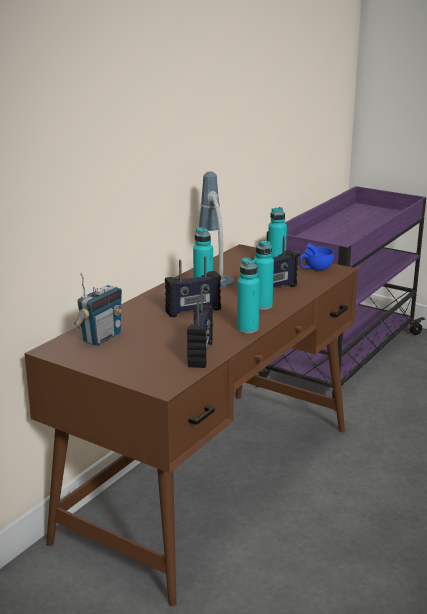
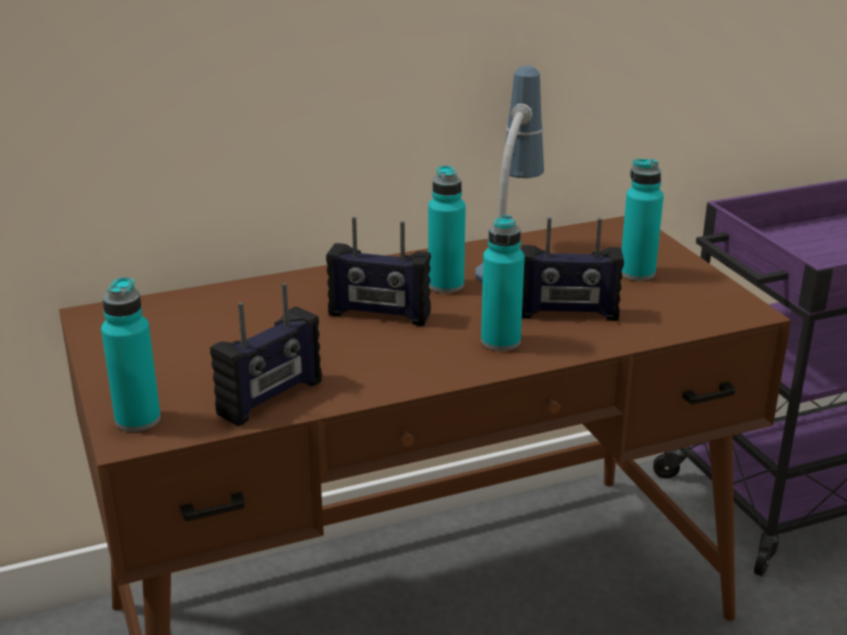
camera: 35 degrees right, 5 degrees up
(101, 337) = (184, 318): radio -> none
(247, 329) = (411, 378): turquoise bottle -> turquoise bottle (138, 419)
(315, 268) = (703, 296): blue cup -> none

